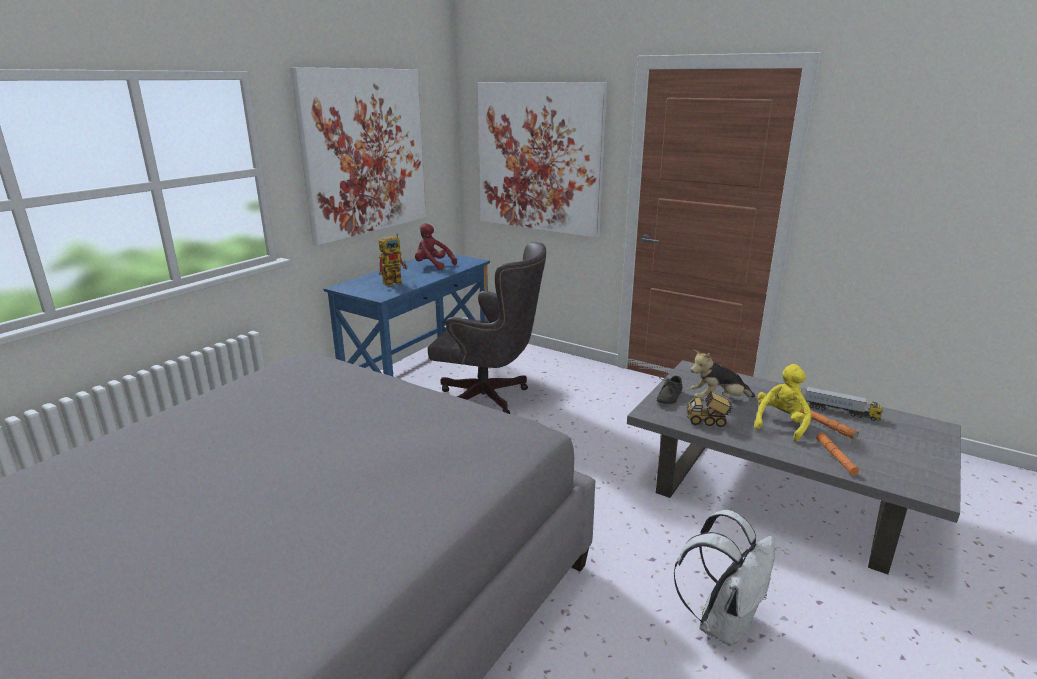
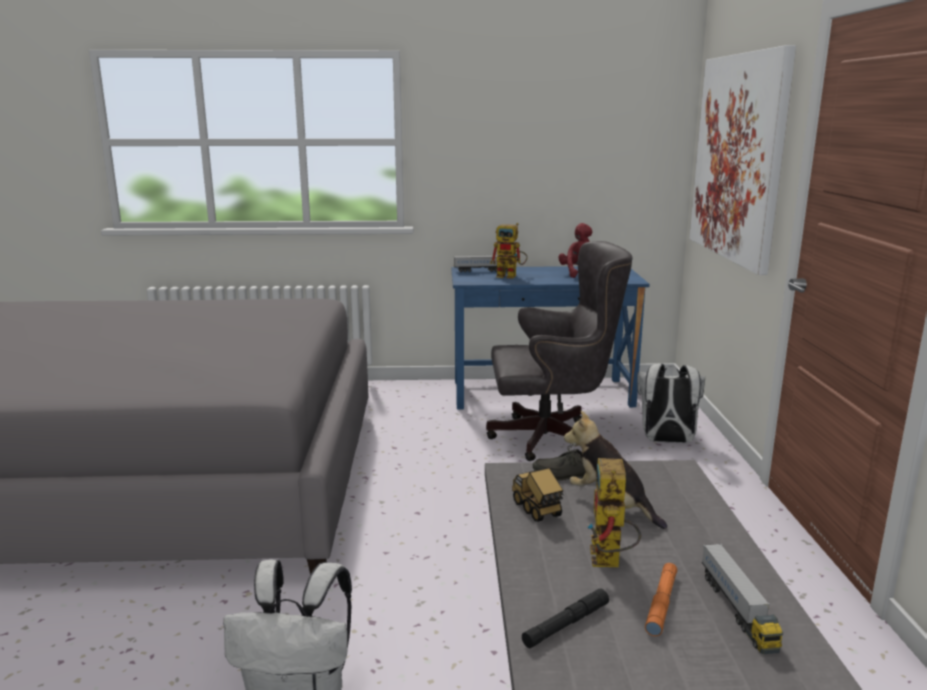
camera: 55 degrees right, 5 degrees down
(360, 284) = (482, 271): none -> toy truck
(365, 152) = (532, 136): picture -> none
(490, 398) = (552, 438): grey office chair -> grey office chair turned 75 degrees counterclockwise
(544, 368) = (666, 441): none -> white backpack
(780, 424) = (609, 562): yellow plush toy -> toy robot
(835, 457) = (566, 624): orange flashlight -> black flashlight

